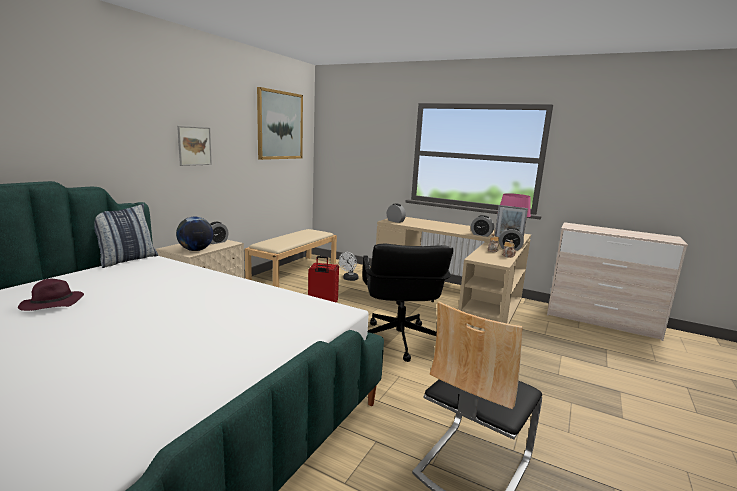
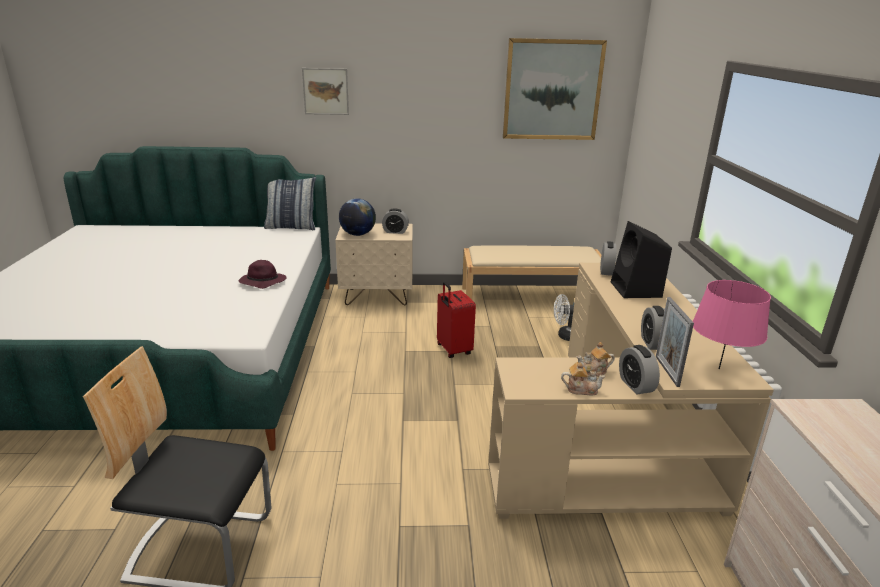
camera: 60 degrees right, 10 degrees up
(51, 304) = (180, 246): purple hat -> purple hat (262, 282)
(194, 146) = (400, 118): picture -> picture (325, 91)
(399, 340) = (428, 426): black office chair -> none
(424, 223) = (636, 290): none -> black speaker

